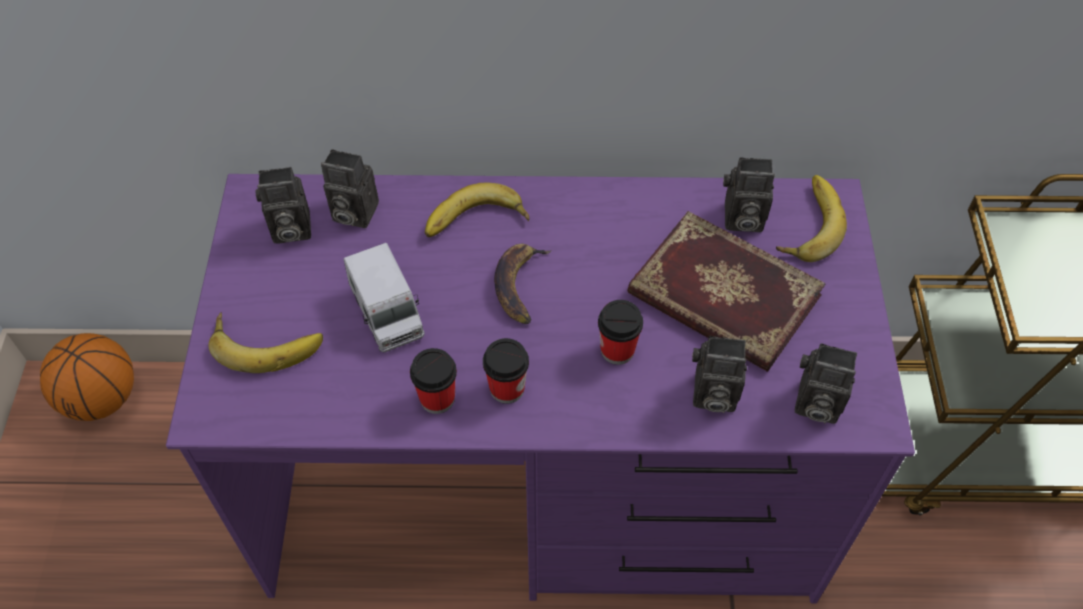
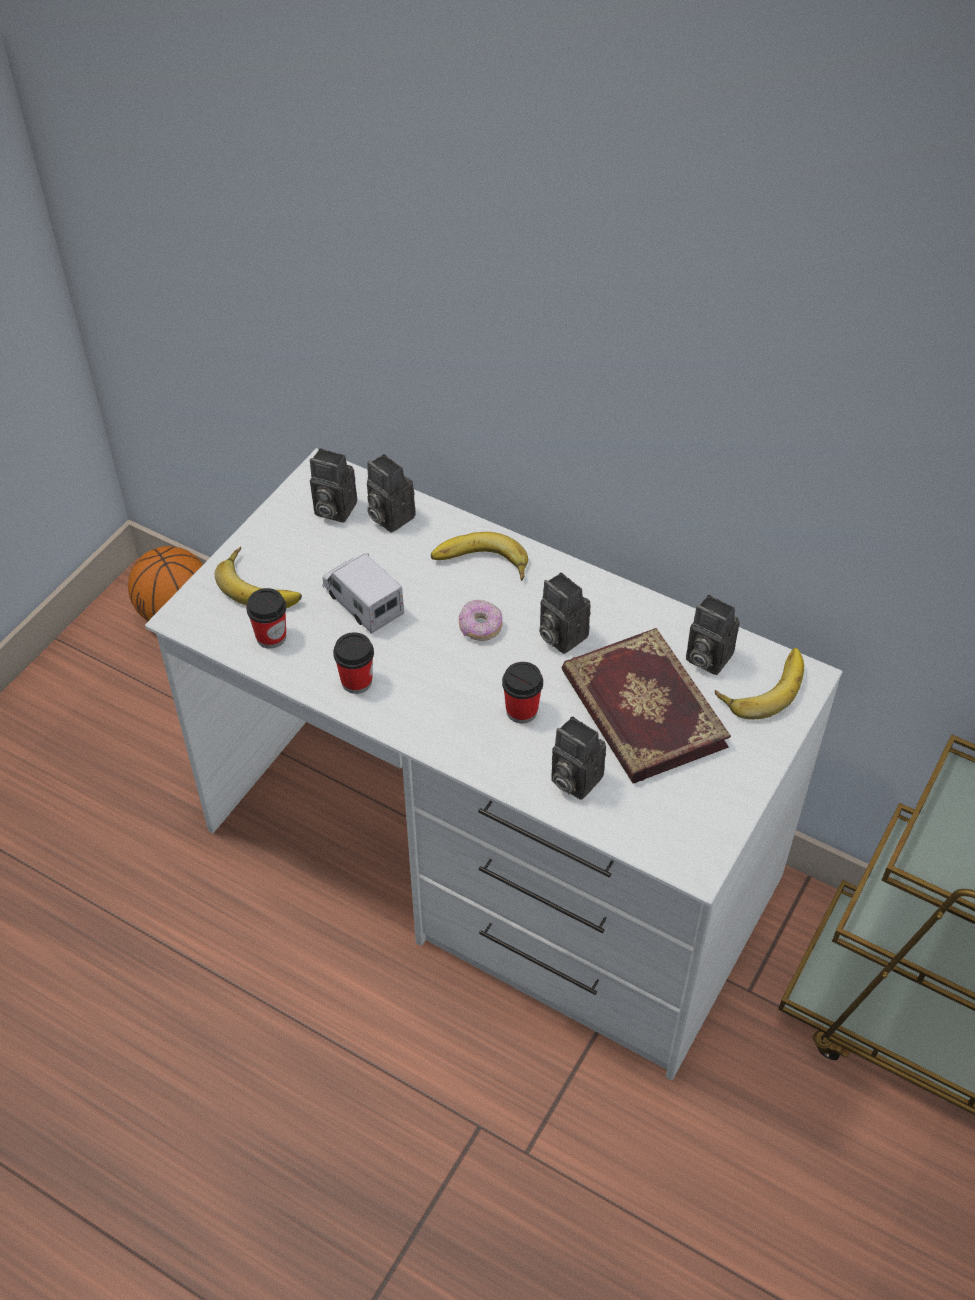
camera: 30 degrees right, 5 degrees down
(387, 312) = (363, 602): toy truck -> toy truck turned 135 degrees clockwise
(507, 388) = (414, 699): cup -> cup (271, 637)
(519, 285) = (480, 627): banana -> donut
(544, 483) = (491, 855): purple desk -> white desk
(814, 404) = (653, 826): camera -> camera (559, 635)

